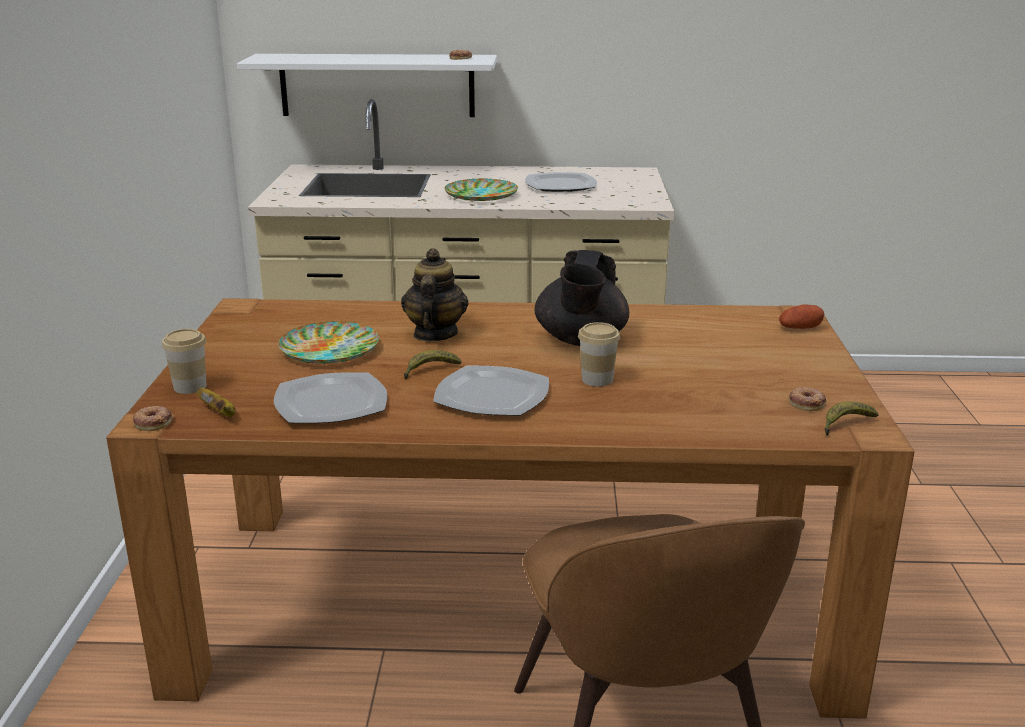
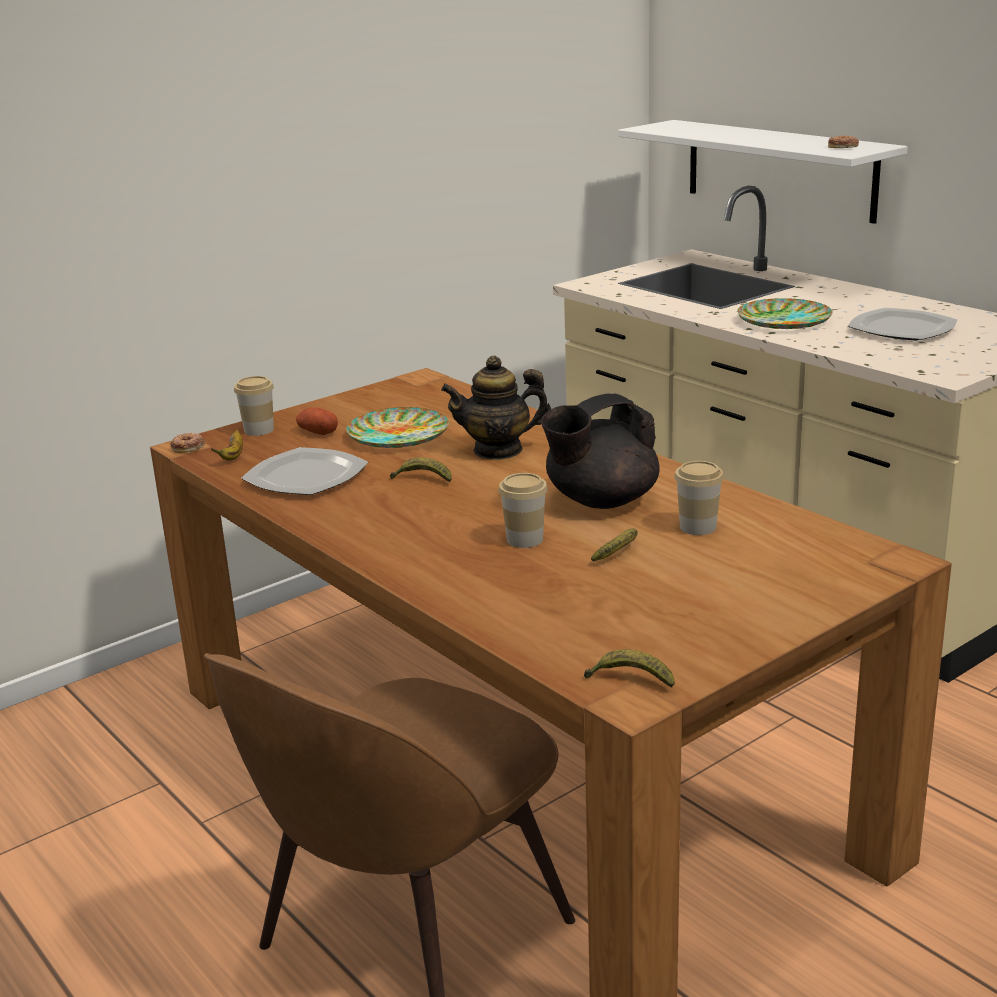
camera: 50 degrees right, 0 degrees up
(434, 334) = (498, 450): teapot -> teapot turned 150 degrees counterclockwise
(493, 396) = (415, 518): plate -> none
(667, 364) = (619, 552): none -> banana
(670, 334) = (698, 527): none -> cup
(800, 328) = (856, 576): potato -> potato (317, 432)
(806, 403) = (651, 644): donut -> none

